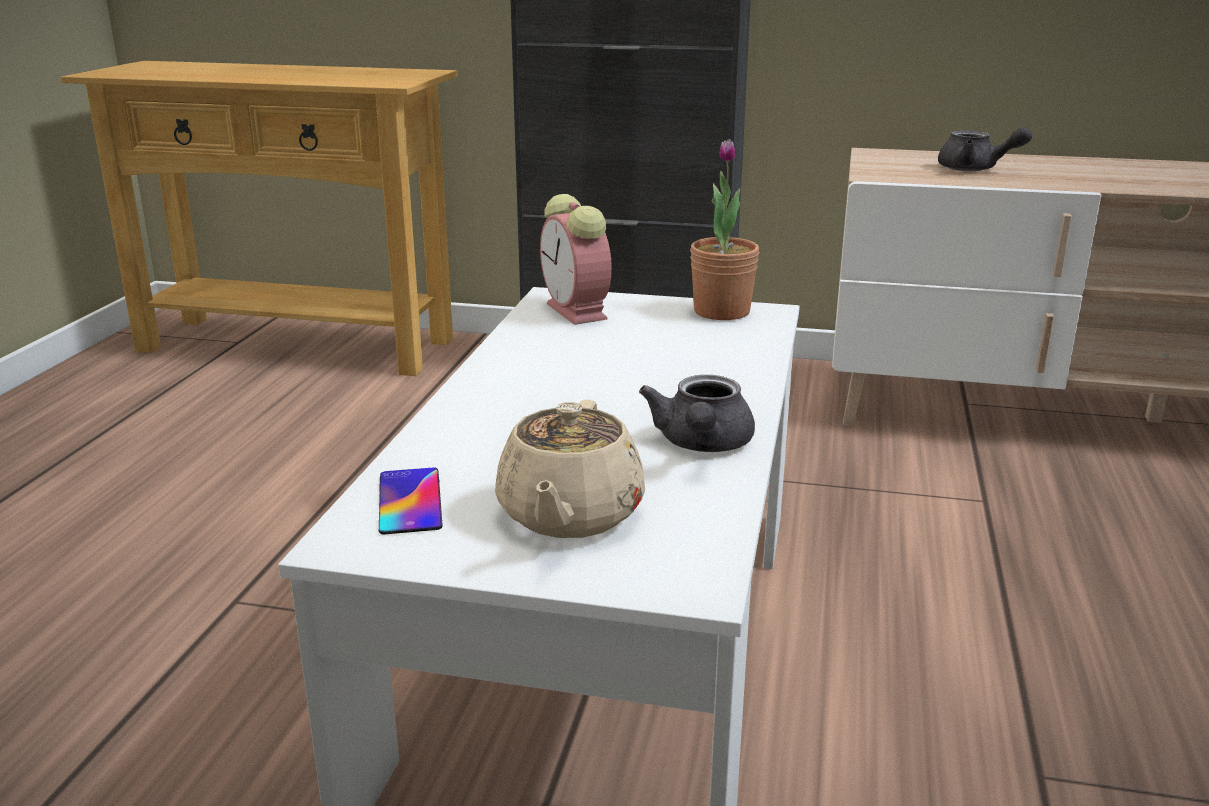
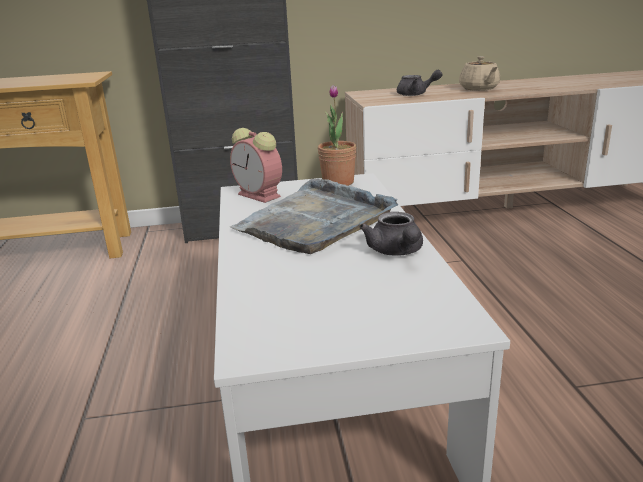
camera: 20 degrees left, 0 degrees up
(410, 501) = (263, 320): phone -> none
(569, 515) = (364, 305): beige teapot -> beige teapot (479, 89)
(624, 369) = (316, 221): none -> grey tray

